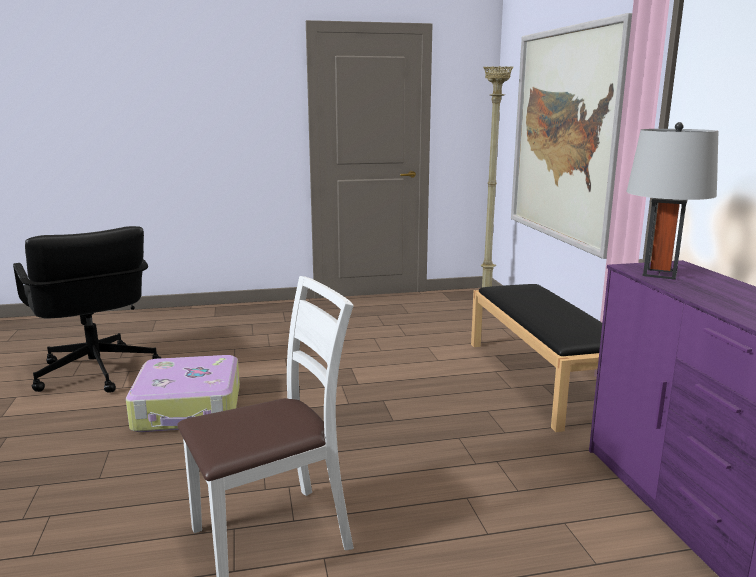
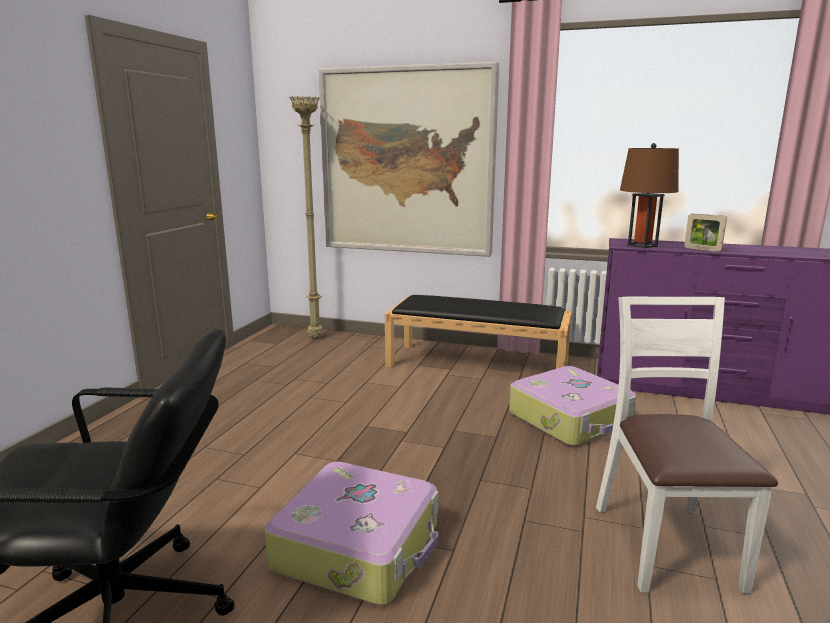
camera: 60 degrees left, 0 degrees up
(479, 450) = (571, 419): none -> suitcase
(660, 274) = (642, 245): grey table lamp -> brown table lamp
(710, 298) = (702, 249): none -> picture frame

